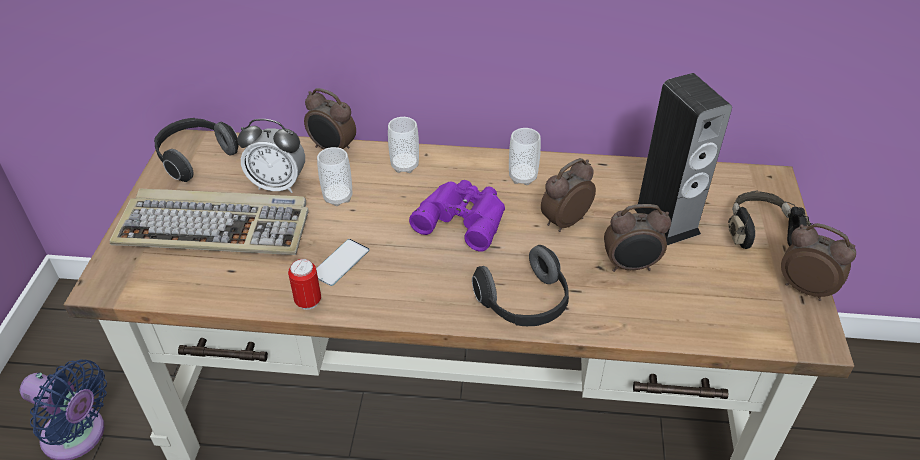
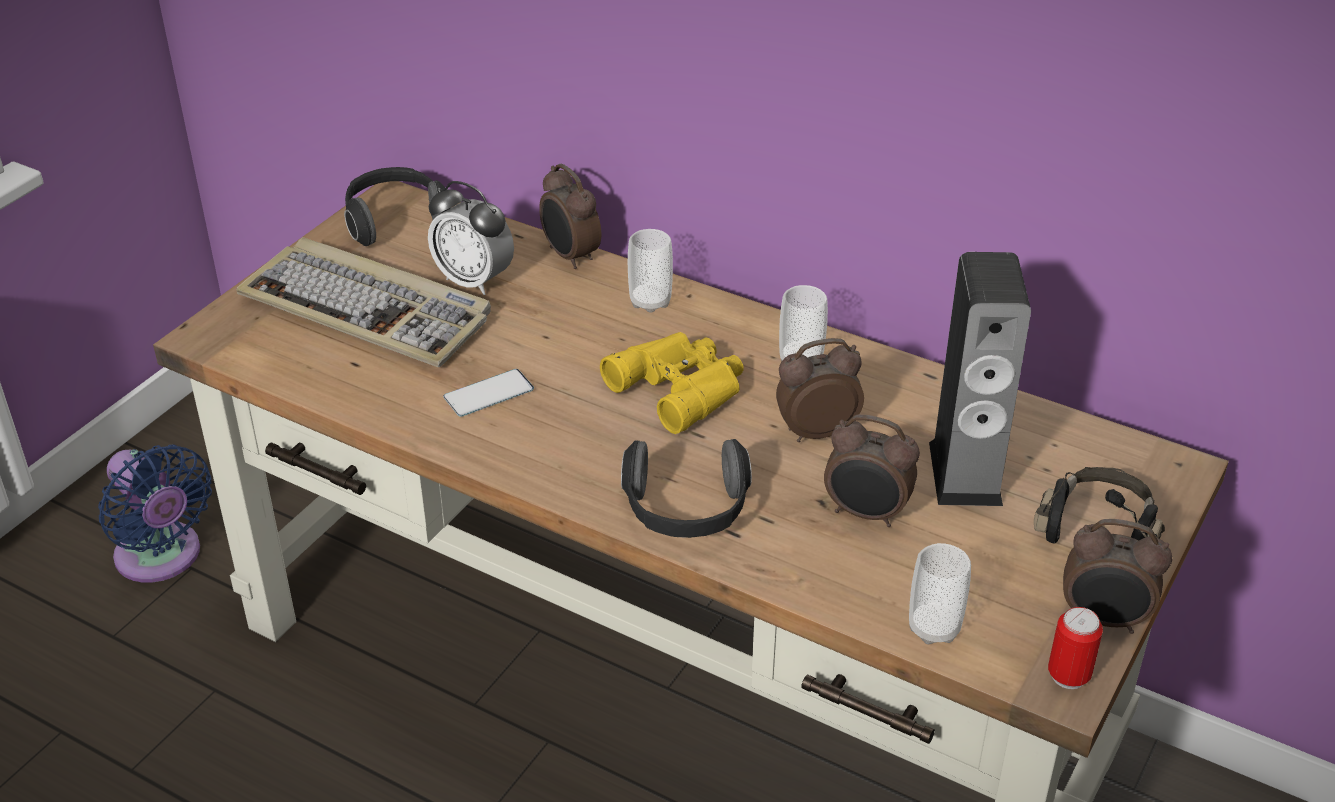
camera: 25 degrees right, 5 degrees down
(308, 301) = (421, 425): can -> can (1068, 676)
(338, 197) = (537, 316): cup -> cup (934, 628)
(463, 217) = (682, 387): purple binoculars -> yellow binoculars
(805, 287) = (1104, 620): alarm clock -> alarm clock turned 135 degrees clockwise

